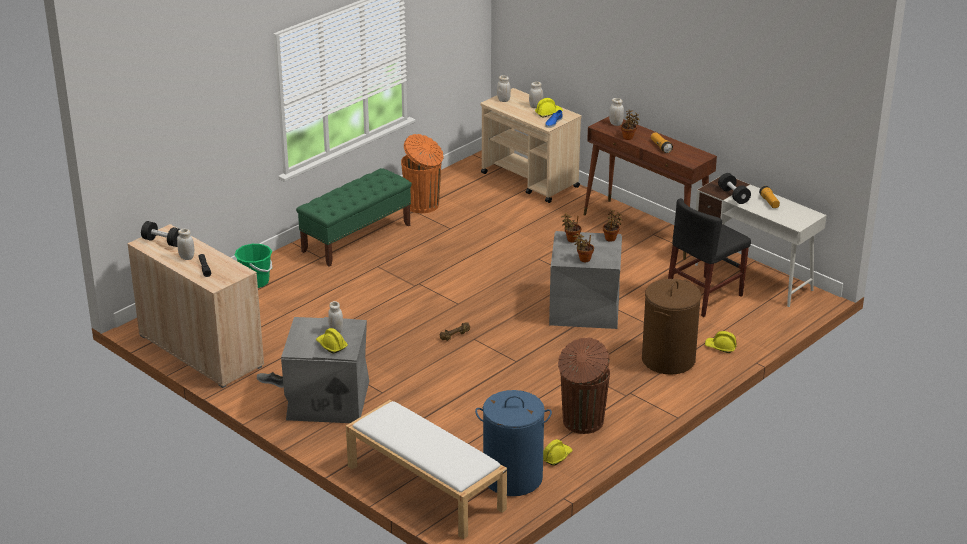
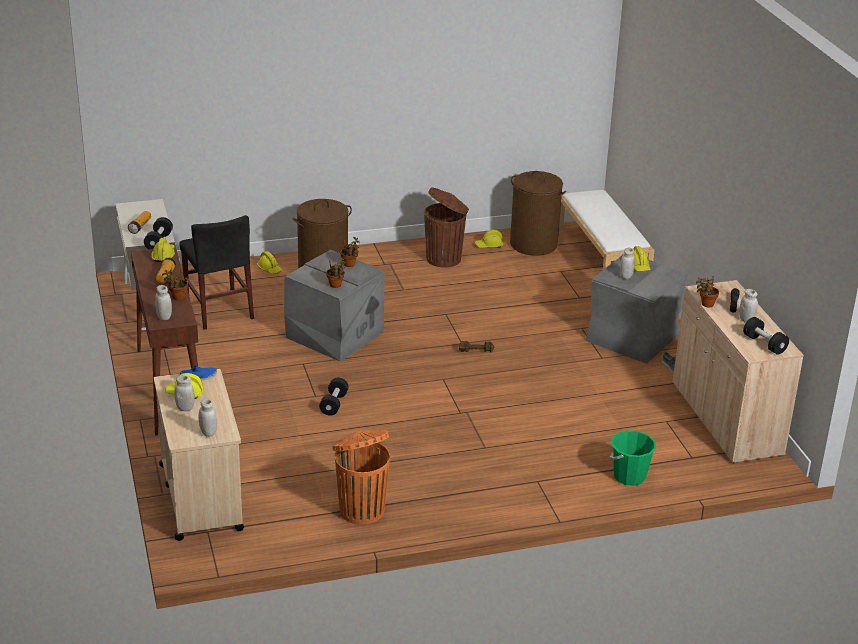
camera: 150 degrees left, 0 degrees up
(356, 238) = (477, 492): green bench -> none
(512, 478) = (534, 244): blue laundry basket -> brown laundry basket
(518, 258) = (334, 404): none -> black dumbbell
(611, 238) = (299, 275): potted plant -> potted plant (706, 304)
(688, 160) = (163, 255): none -> yellow hard hat
(704, 296) = (219, 309): black chair -> black chair turned 75 degrees clockwise

